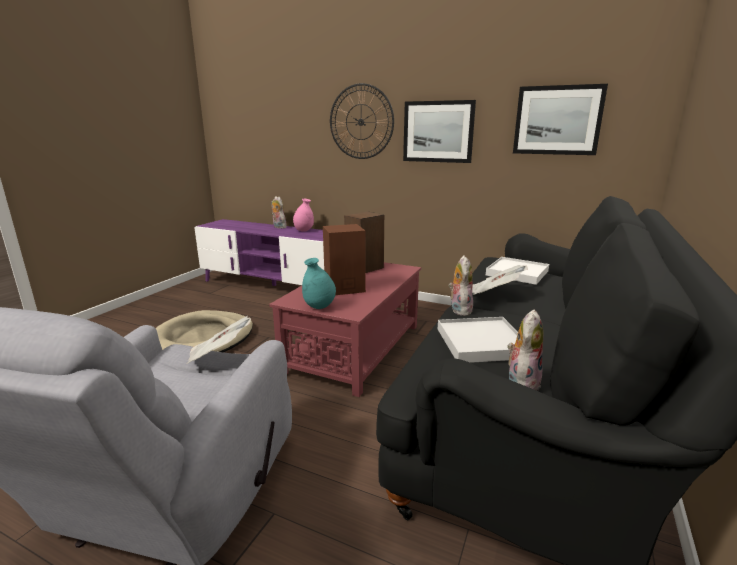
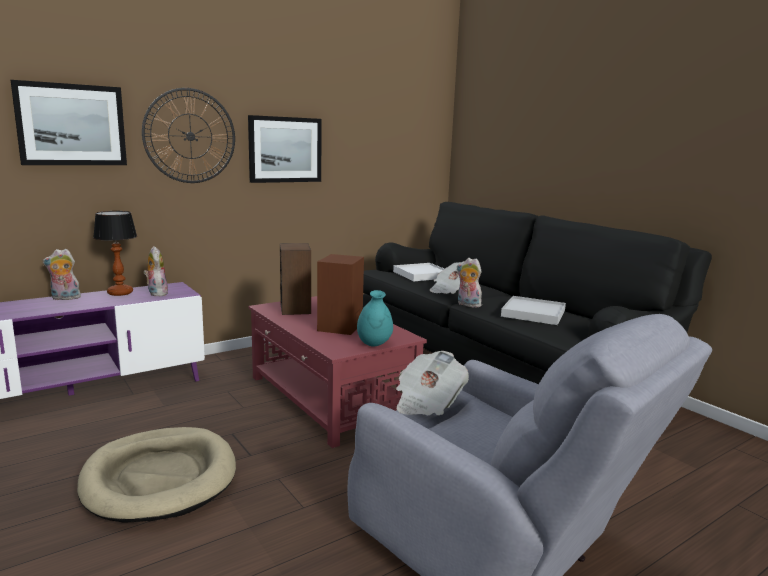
camera: 60 degrees left, 5 degrees down
(304, 230) = (120, 293): pink vase -> table lamp
(521, 382) = (586, 321): plush toy -> plush toy (156, 293)
(557, 120) = (384, 141): picture -> picture (71, 125)

